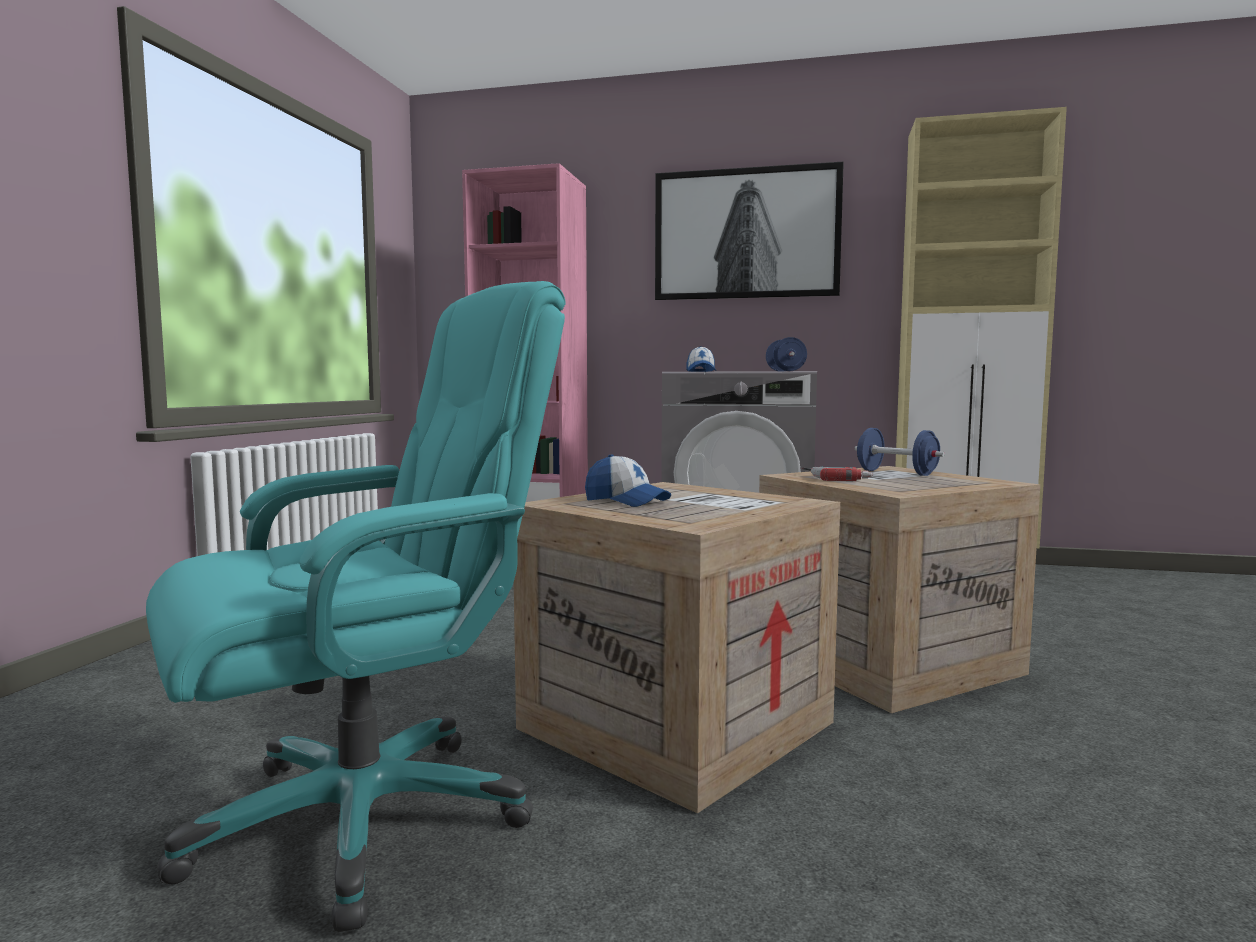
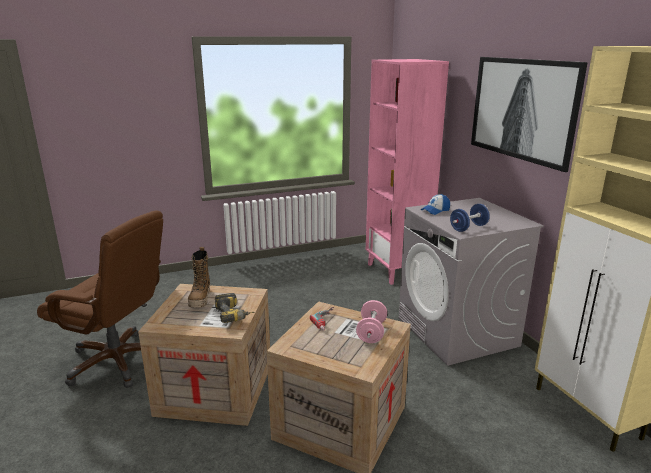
camera: 55 degrees right, 15 degrees up
(365, 818) = (118, 361): turquoise office chair -> brown office chair
(626, 501) = (200, 299): cap -> boot
(738, 496) = (234, 315): none -> power drill
(896, 473) = (371, 332): blue dumbbell -> pink dumbbell

